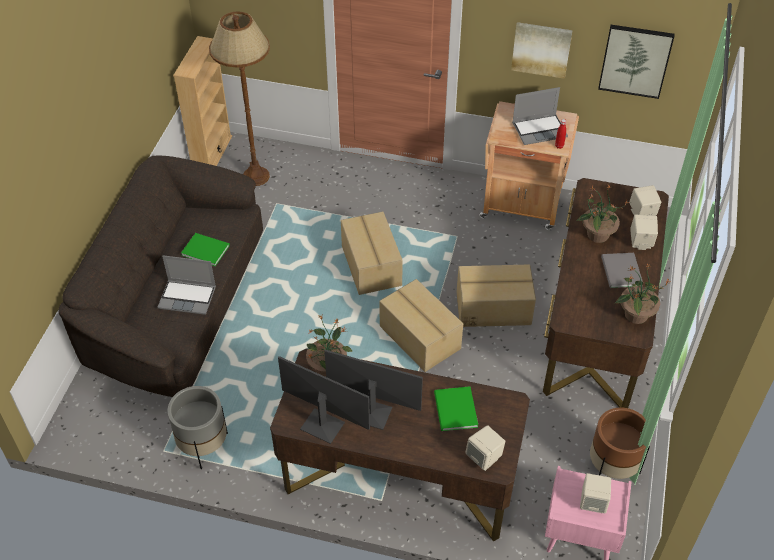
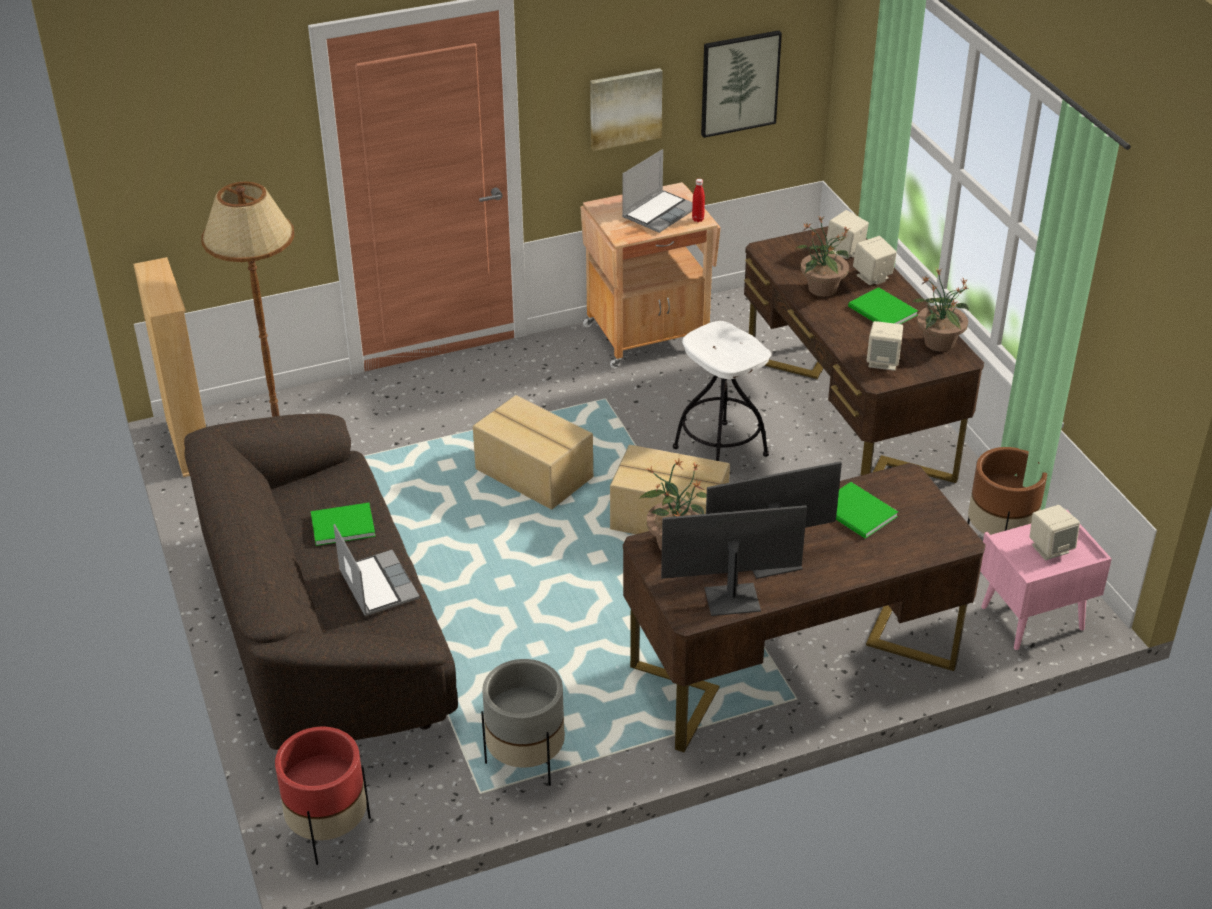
camera: 35 degrees left, 10 degrees down
(76, 425) = (329, 830): none -> red planter
(188, 297) = (377, 585): laptop -> laptop turned 90 degrees counterclockwise
(484, 457) = (934, 540): beige speaker -> beige speaker (883, 362)
(493, 307) = (720, 450): cardboard box -> white stool
(620, 272) = (882, 312): grey book -> green book

